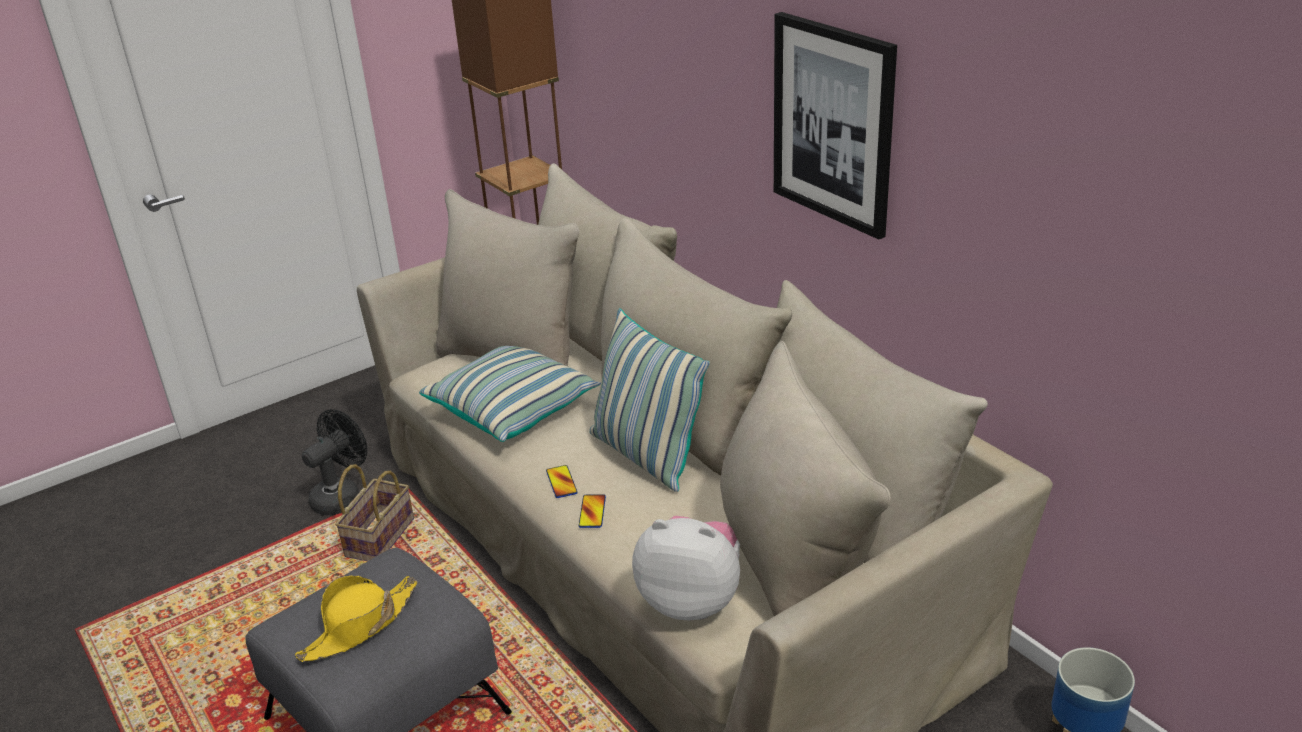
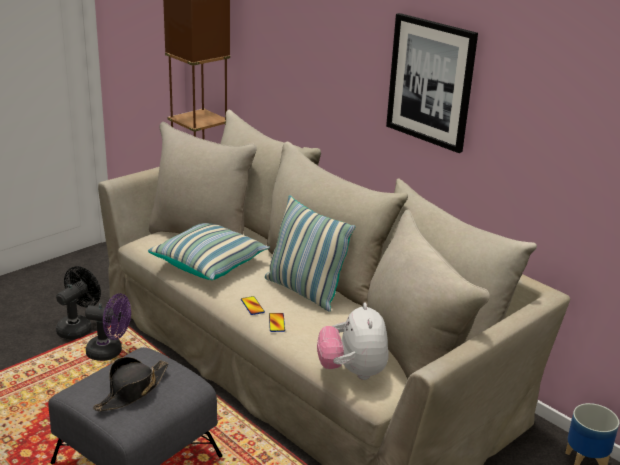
camera: 10 degrees left, 5 degrees down
(360, 626) = (132, 391): yellow hat -> black hat
(379, 536) = (110, 352): basket -> purple fan
(691, 600) = (352, 372): plush toy -> plush toy turned 105 degrees counterclockwise

